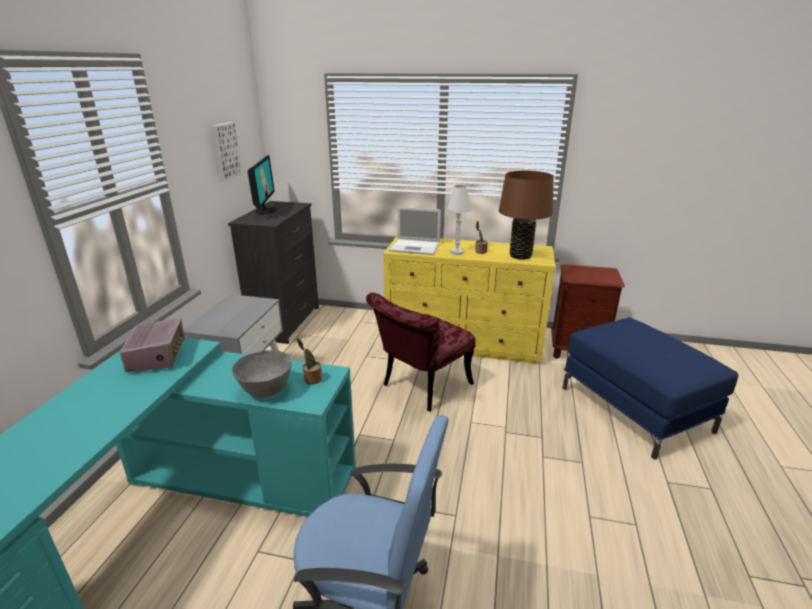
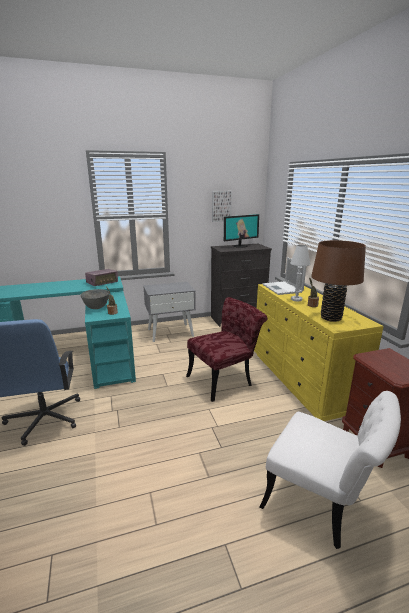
camera: 60 degrees right, 5 degrees down
(420, 388) = (225, 379): red chair -> red chair turned 135 degrees clockwise
(635, 409) = (321, 503): blue ottoman -> white chair

